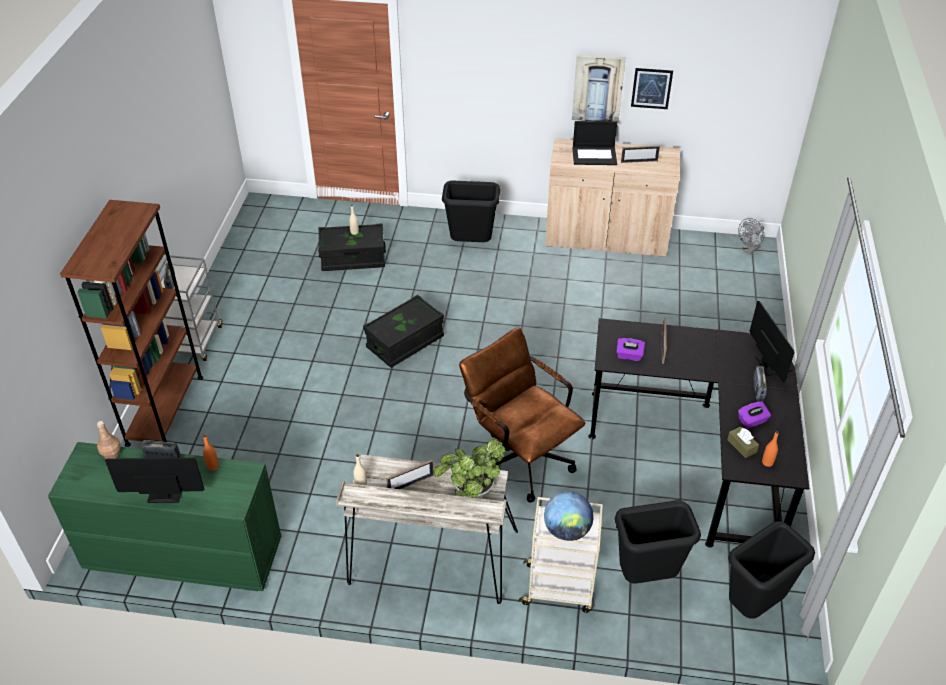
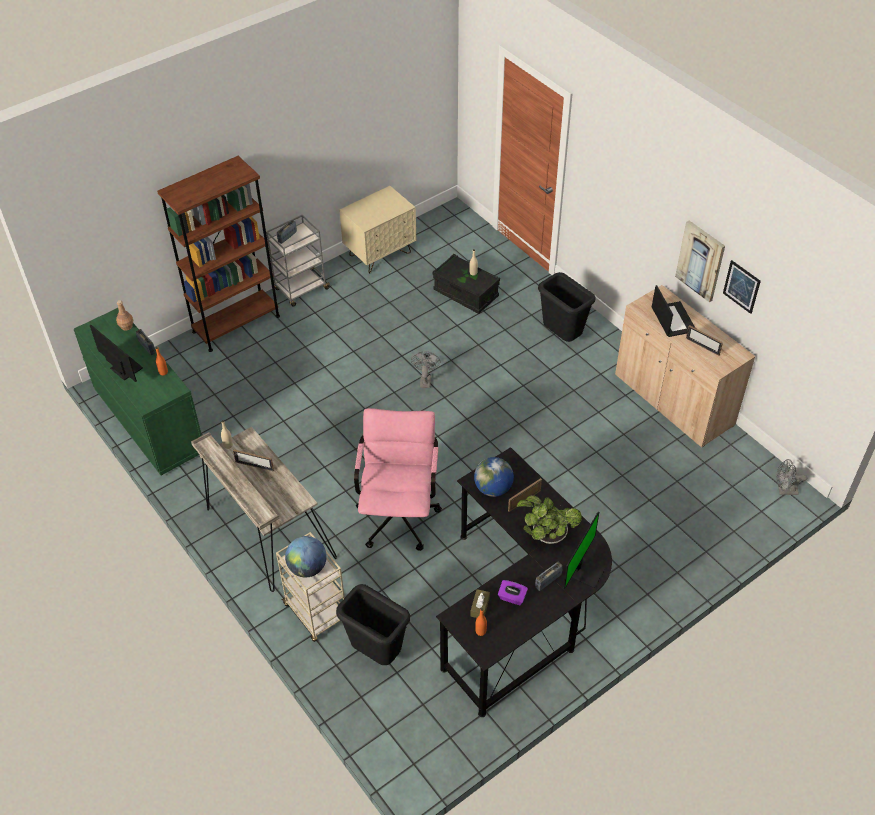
camera: 45 degrees right, 5 degrees up
(236, 272) = (380, 254): none -> beige nightstand
(405, 342) = (425, 379): black storage box -> grey fan
(471, 490) = (281, 497): potted plant -> potted plant (546, 535)
(519, 457) = (399, 513): brown office chair -> pink office chair
(595, 155) = (672, 319): laptop -> laptop turned 150 degrees counterclockwise
(629, 355) = (493, 488): purple tissue box -> globe
(753, 606) = (418, 730): black trash can -> none

